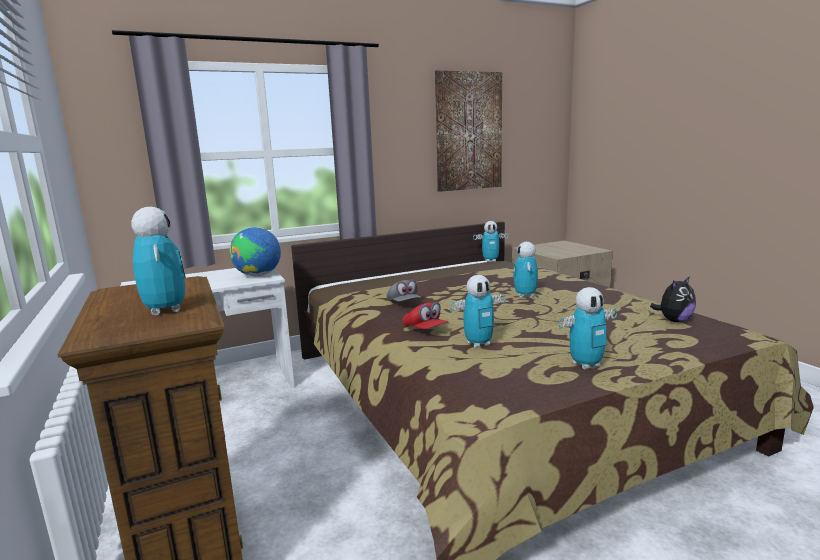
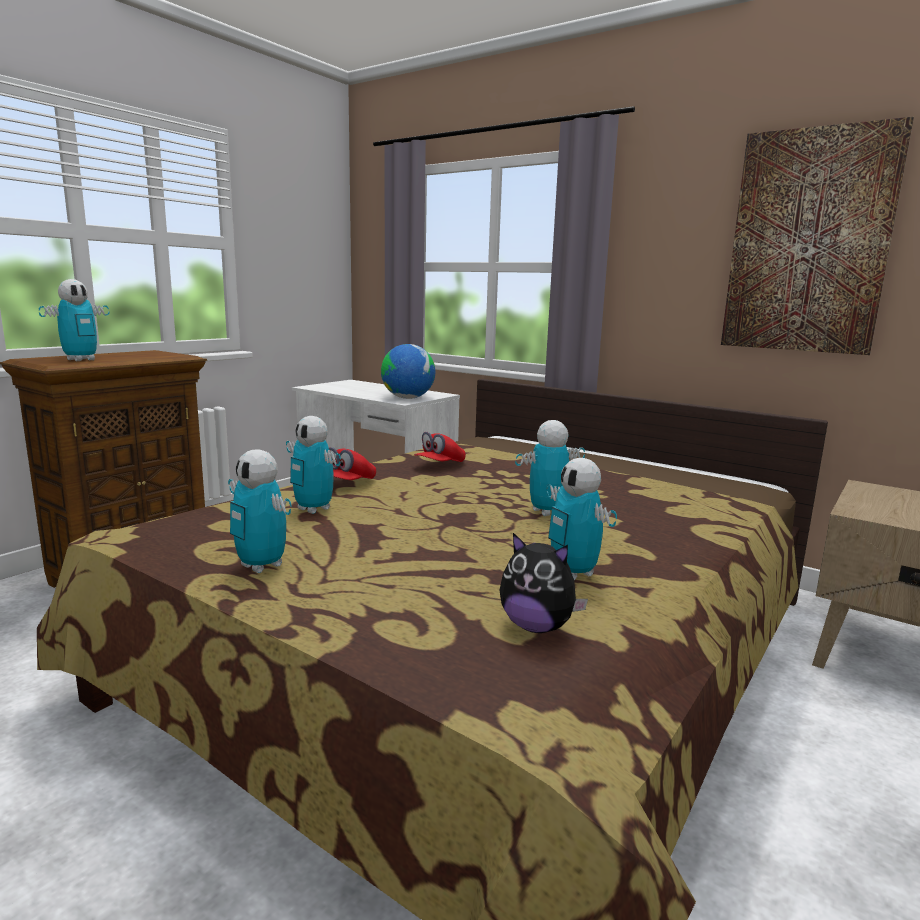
camera: 60 degrees right, 0 degrees up
(404, 303) = (439, 465): grey cap -> red cap
(490, 261) = (754, 483): toy robot -> toy robot (573, 573)

